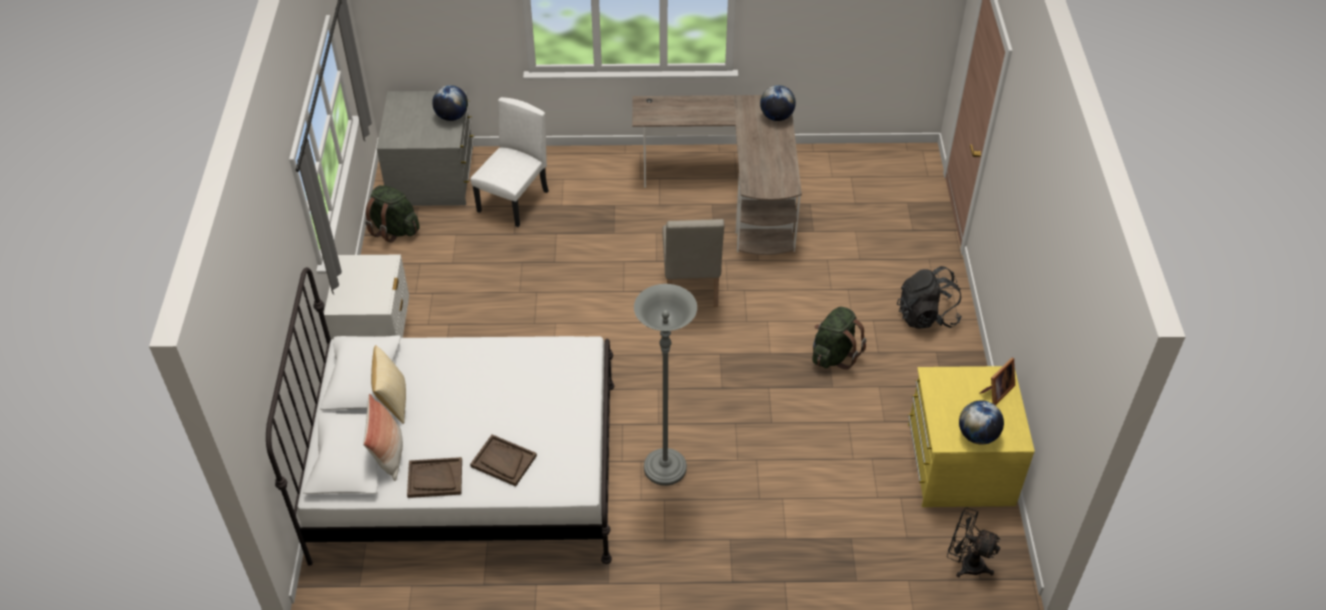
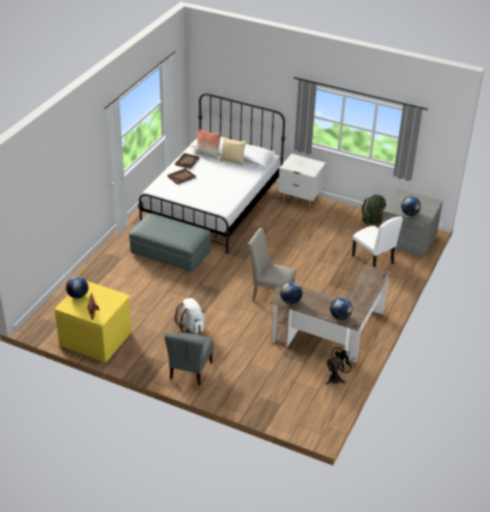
camera: 115 degrees right, 10 degrees down
(665, 468) = (170, 253): grey floor lamp -> grey ottoman
(783, 173) = (290, 301): none -> globe
(834, 354) = (191, 326): green backpack -> white backpack
(926, 316) = (190, 370): black backpack -> grey chair
(966, 563) = (48, 316): black fan -> black fan (337, 378)

